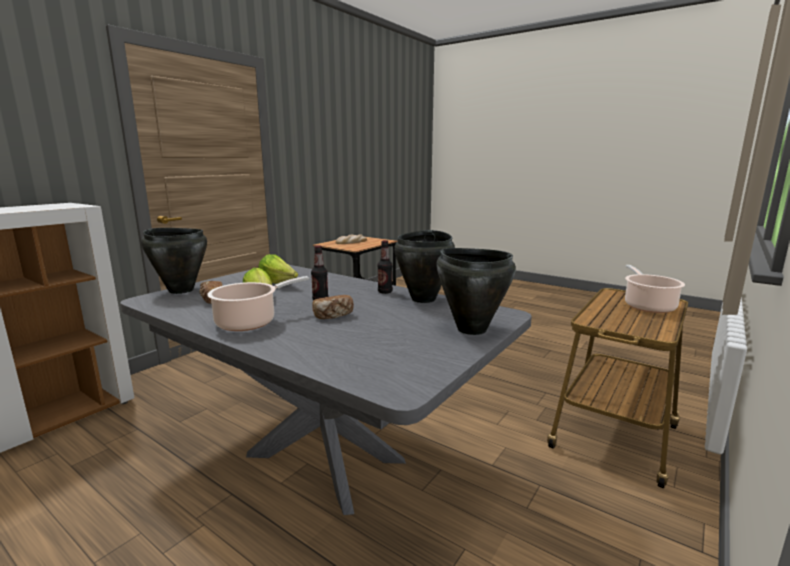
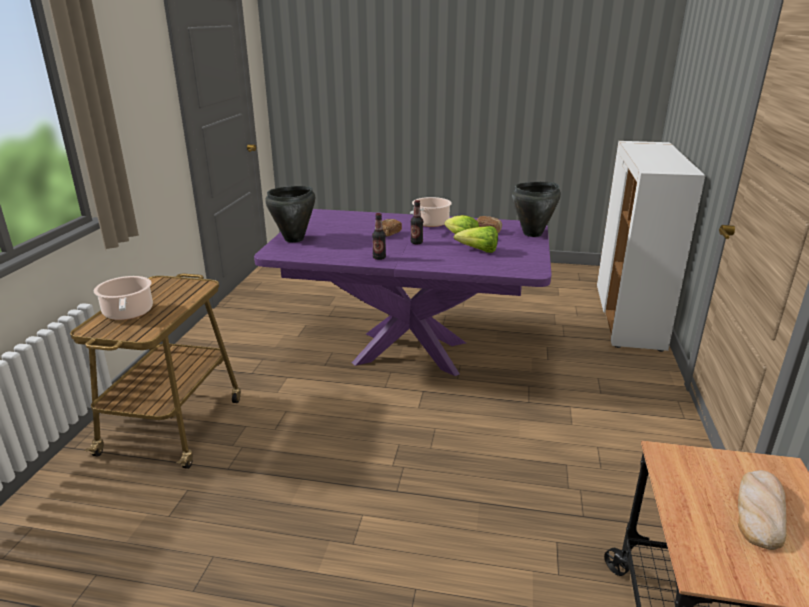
camera: 155 degrees right, 10 degrees up
(325, 458) = (409, 352): grey dining table -> purple dining table
(424, 299) = (340, 256): black cooking pot -> none

